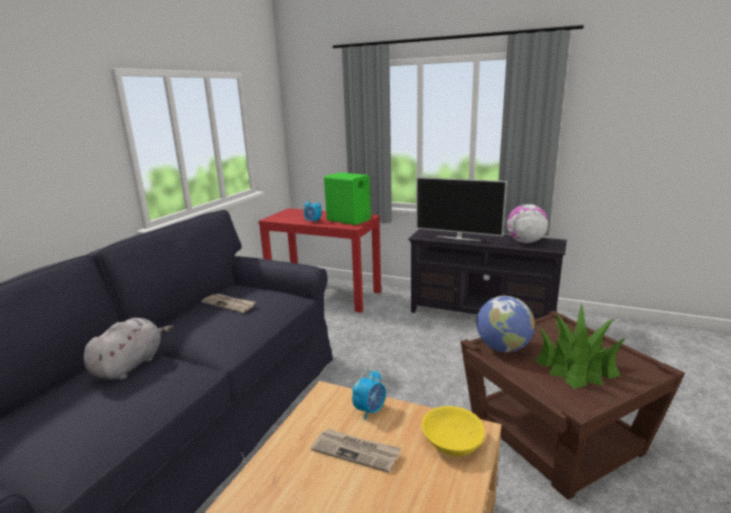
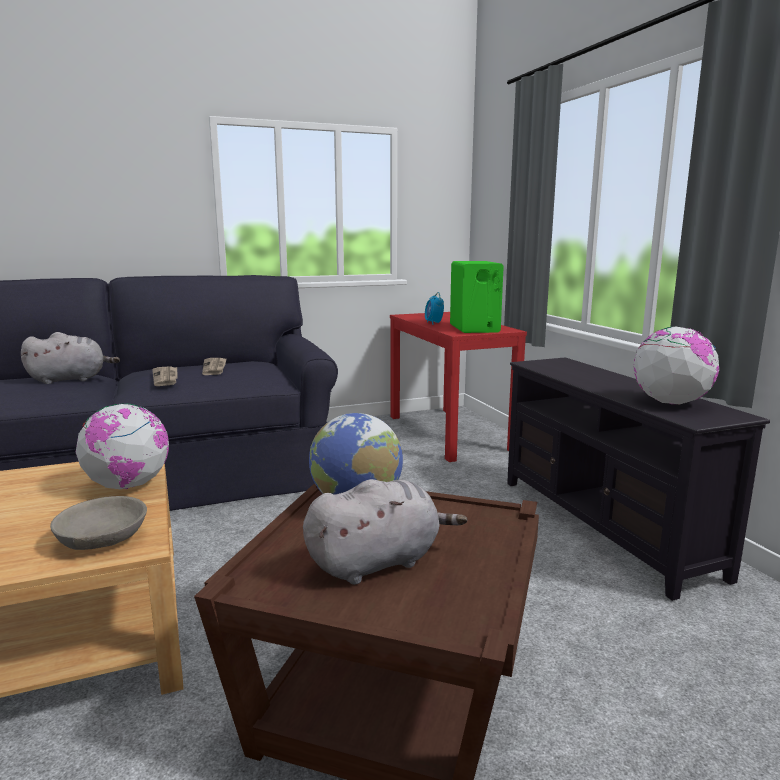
camera: 45 degrees right, 5 degrees down
(356, 451) = (46, 501): newspaper -> newspaper (166, 378)
(370, 410) = (128, 485): alarm clock -> globe
(452, 441) = (103, 538): yellow bowl -> grey bowl
(458, 238) = (576, 376): television -> none
(576, 367) = (378, 562): potted plant -> grey plush toy

